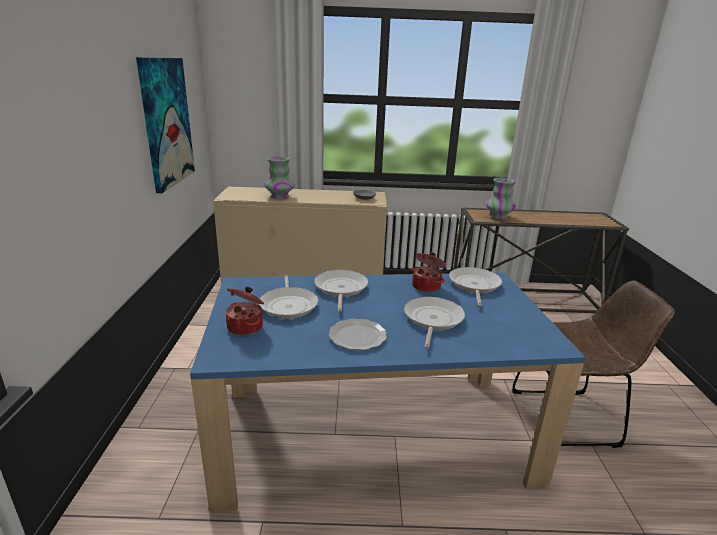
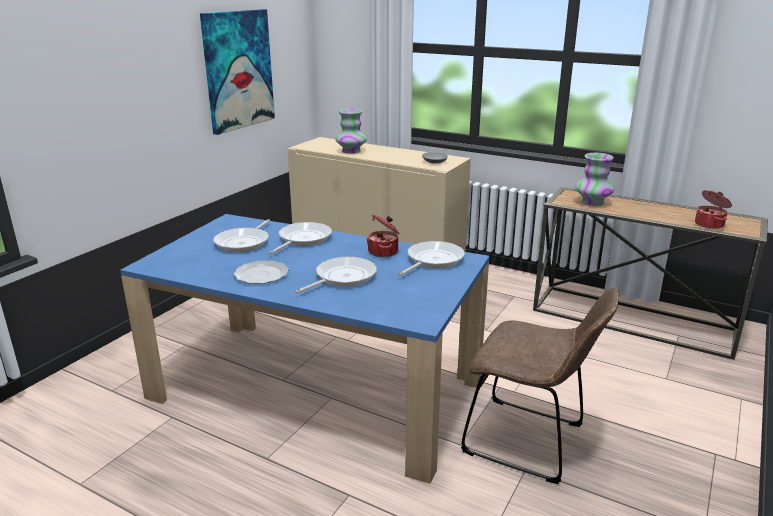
camera: 30 degrees right, 0 degrees up
(246, 327) = (192, 250): cooking pot -> cooking pot (710, 224)

